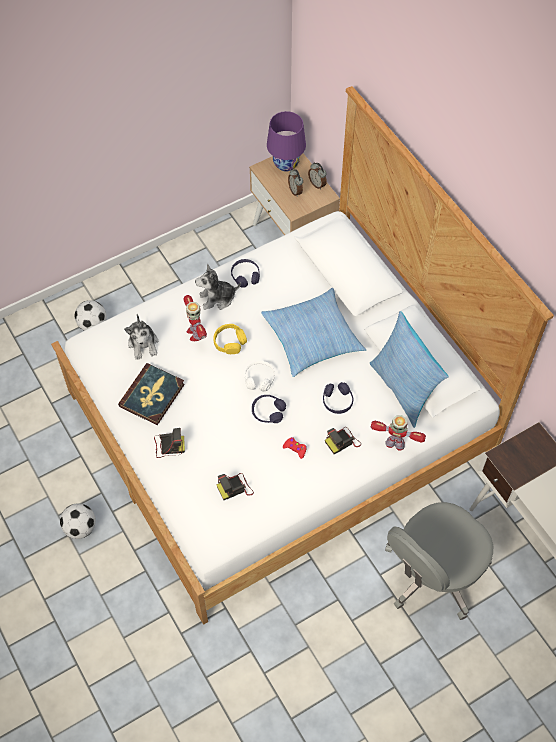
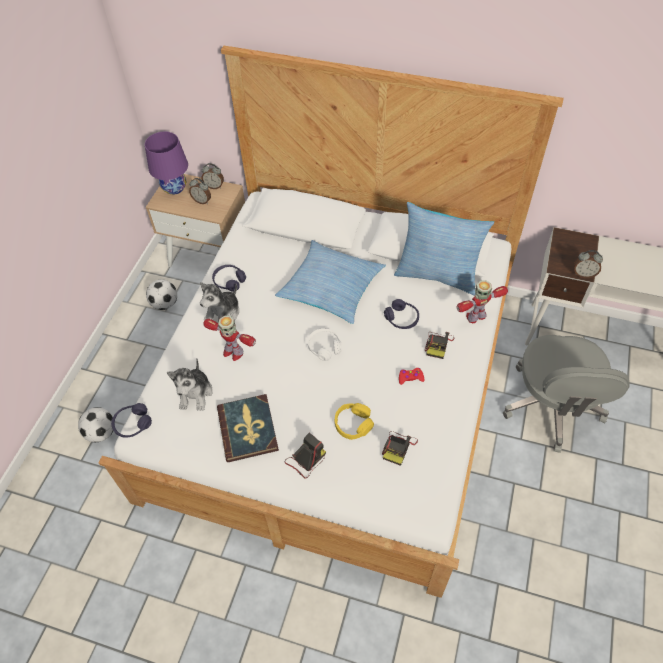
camera: 40 degrees left, 5 degrees down
(80, 527) = (256, 612): football -> football (165, 304)
(143, 344) = (195, 393): plush toy -> plush toy turned 60 degrees clockwise
(230, 342) = (270, 337): yellow headphones -> yellow headphones (353, 424)
(268, 412) = (359, 367): purple headphones -> purple headphones (132, 424)
(513, 478) = (583, 274): none -> alarm clock

